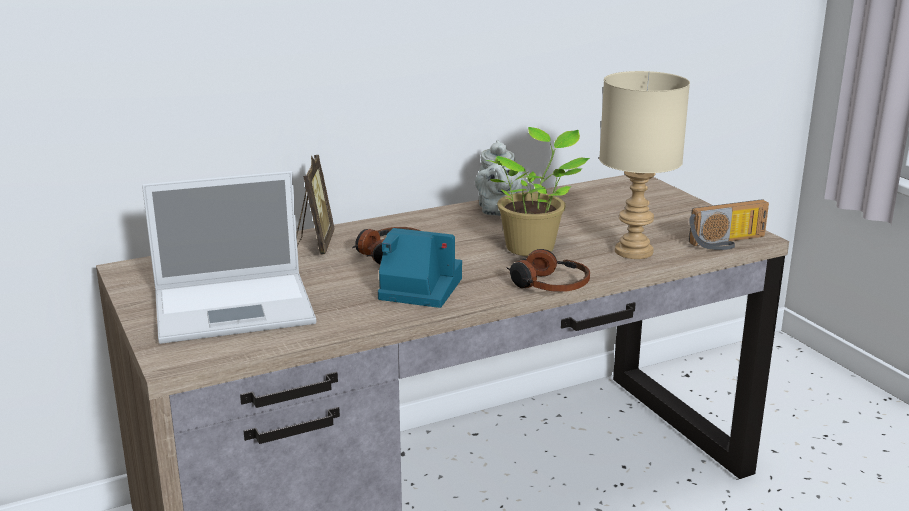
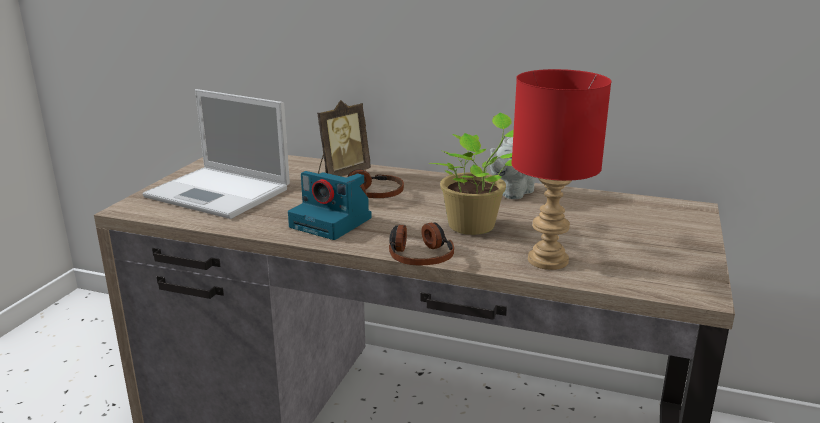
camera: 45 degrees right, 0 degrees up
(418, 288) = (332, 222): camera -> camera turned 150 degrees clockwise
(634, 251) = (549, 260): beige table lamp -> red table lamp
(728, 243) = (658, 289): radio -> none

